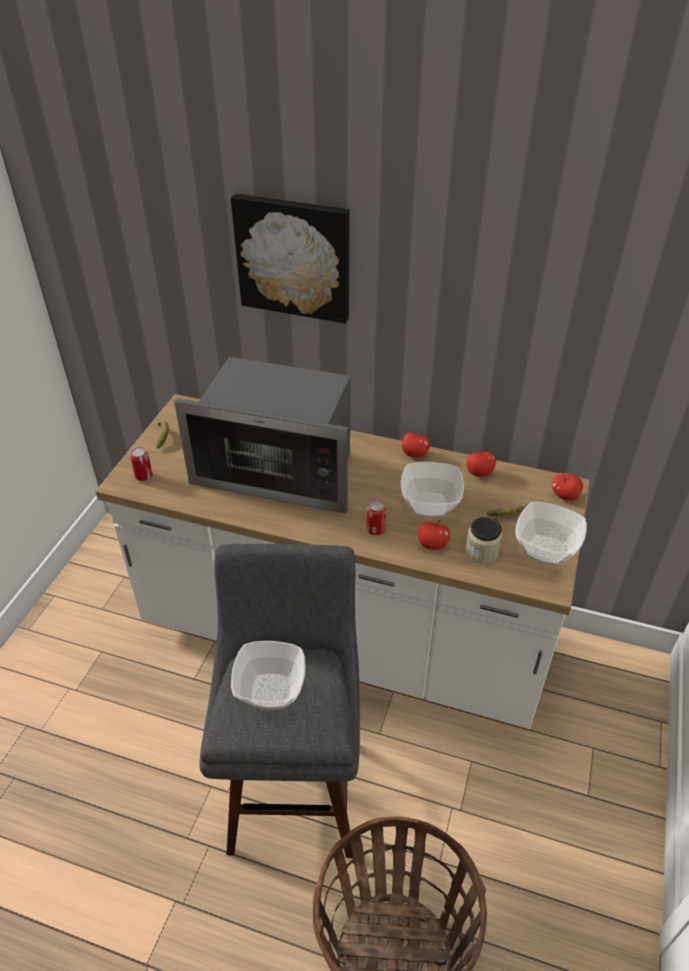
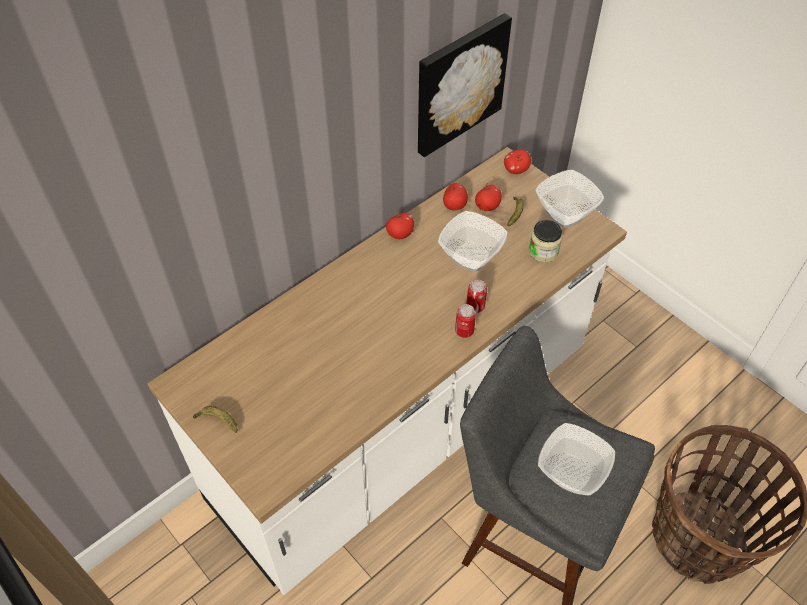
camera: 60 degrees left, 10 degrees up
(144, 476) = (270, 462): can -> can (464, 331)
(280, 470) = (348, 341): microwave -> none
(294, 257) = (249, 144): picture -> picture (459, 83)
(432, 545) = (517, 278): apple -> apple (487, 206)

